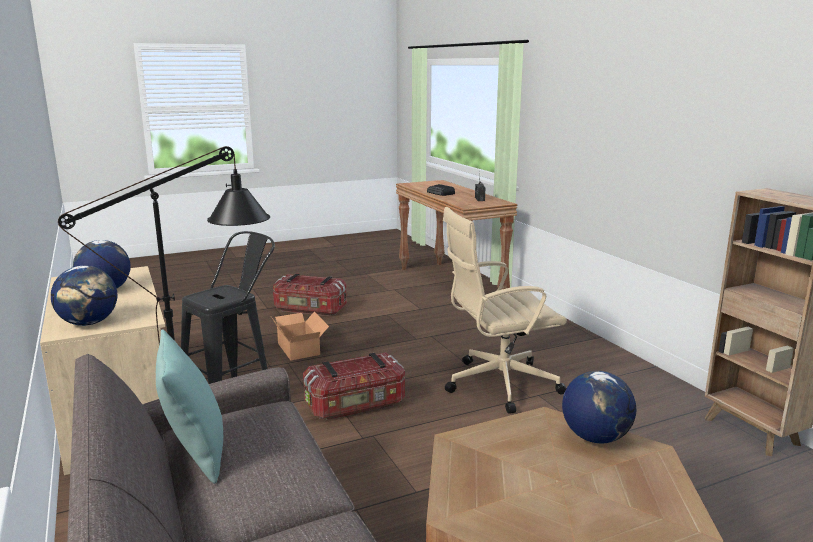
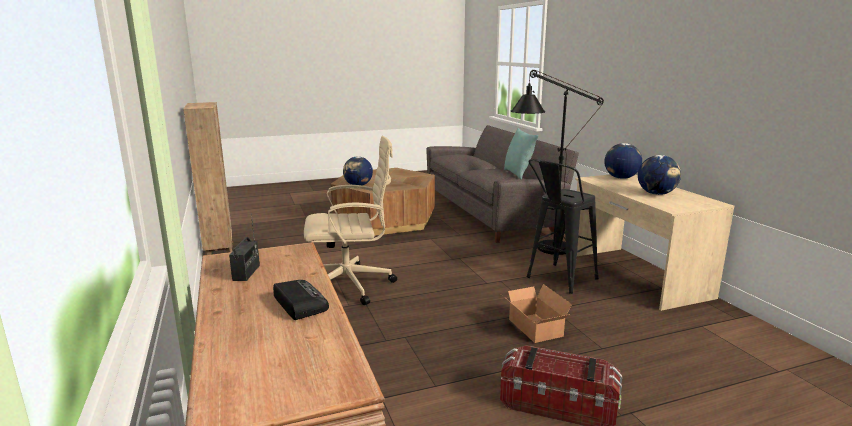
camera: 175 degrees left, 0 degrees up
(356, 405) = (465, 275): storage box -> none

